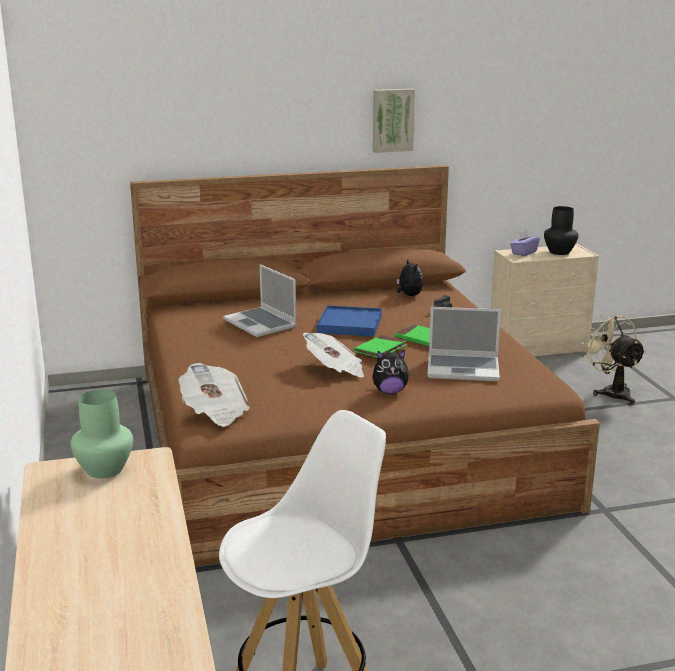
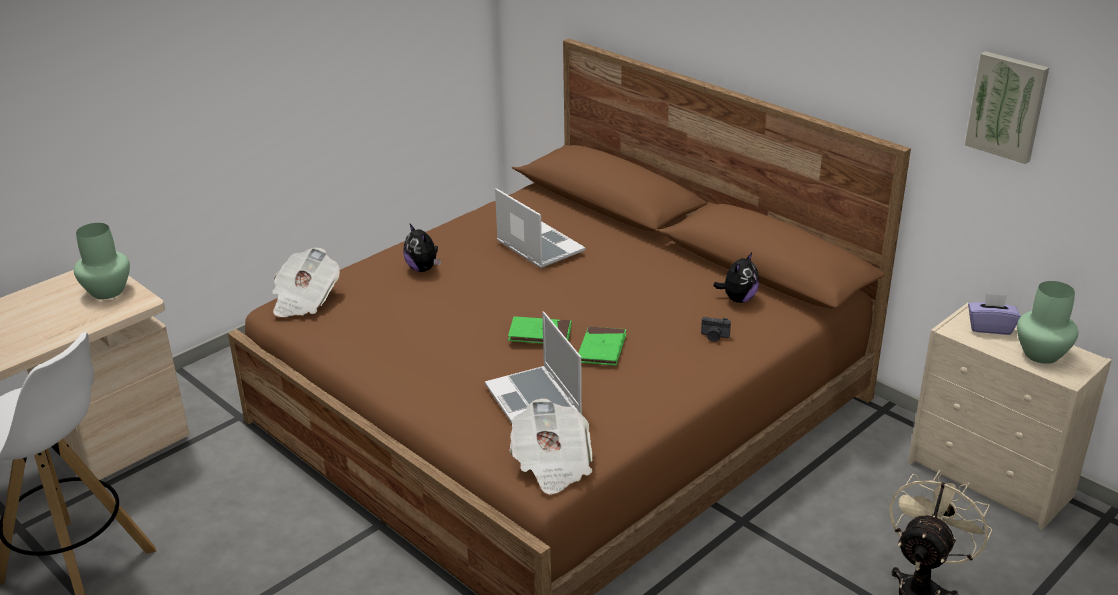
camera: 60 degrees right, 10 degrees up
(261, 323) = (538, 247): laptop -> laptop turned 120 degrees clockwise
(335, 370) = (457, 327): newspaper -> newspaper (552, 465)
(350, 324) = (591, 293): blue tray -> none
(390, 391) = (430, 374): plush toy -> plush toy (423, 269)
(392, 120) = (850, 58): picture -> picture (1007, 106)
(559, 252) = (1041, 354): black vase -> green vase

